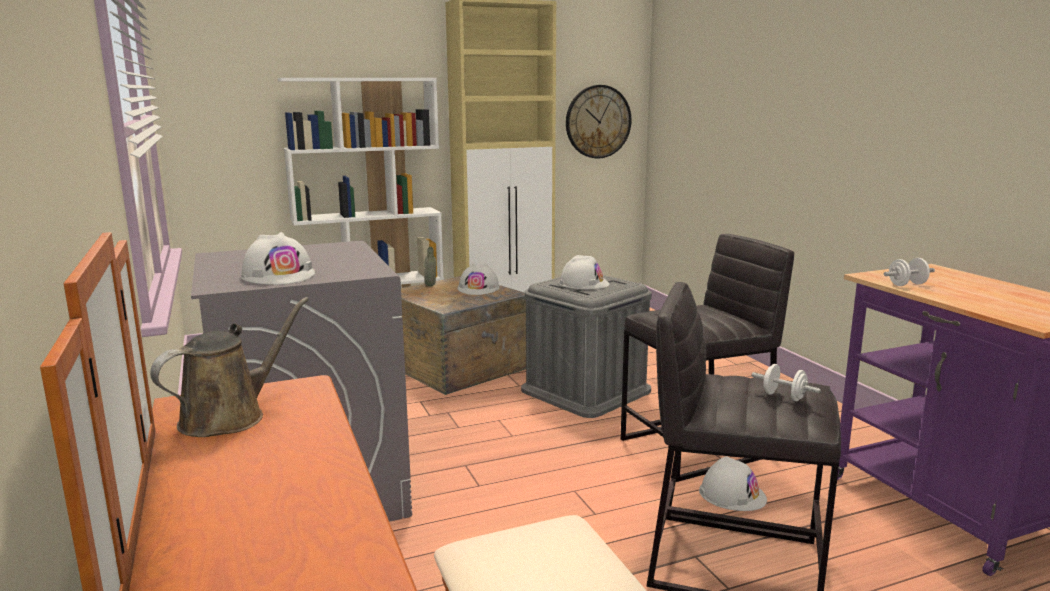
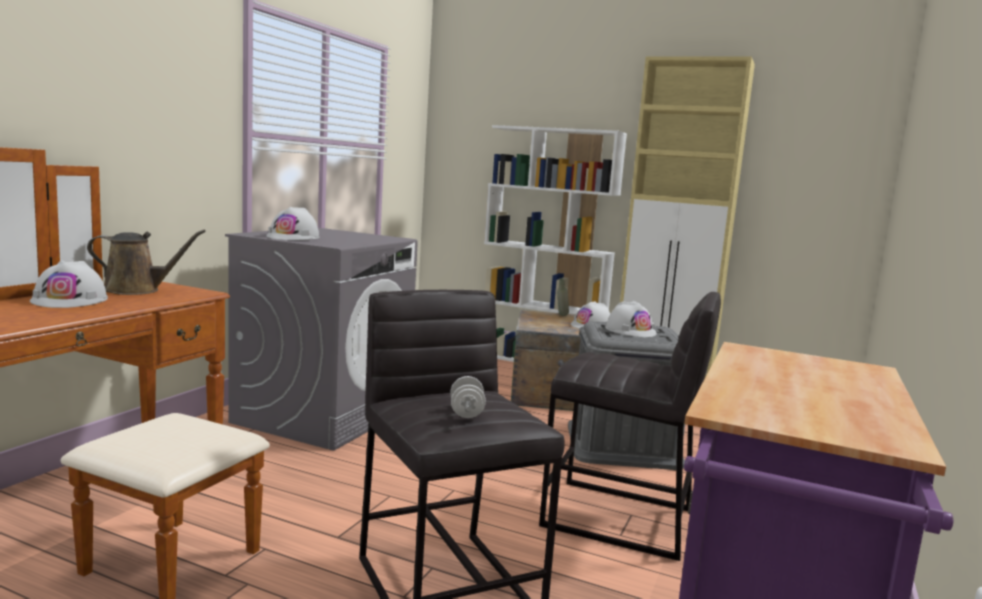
camera: 45 degrees right, 5 degrees down
(598, 121) = (818, 190): wall clock -> none
(732, 494) = (563, 558): white hard hat -> white hard hat (70, 300)
(907, 285) = (746, 361): white dumbbell -> none

